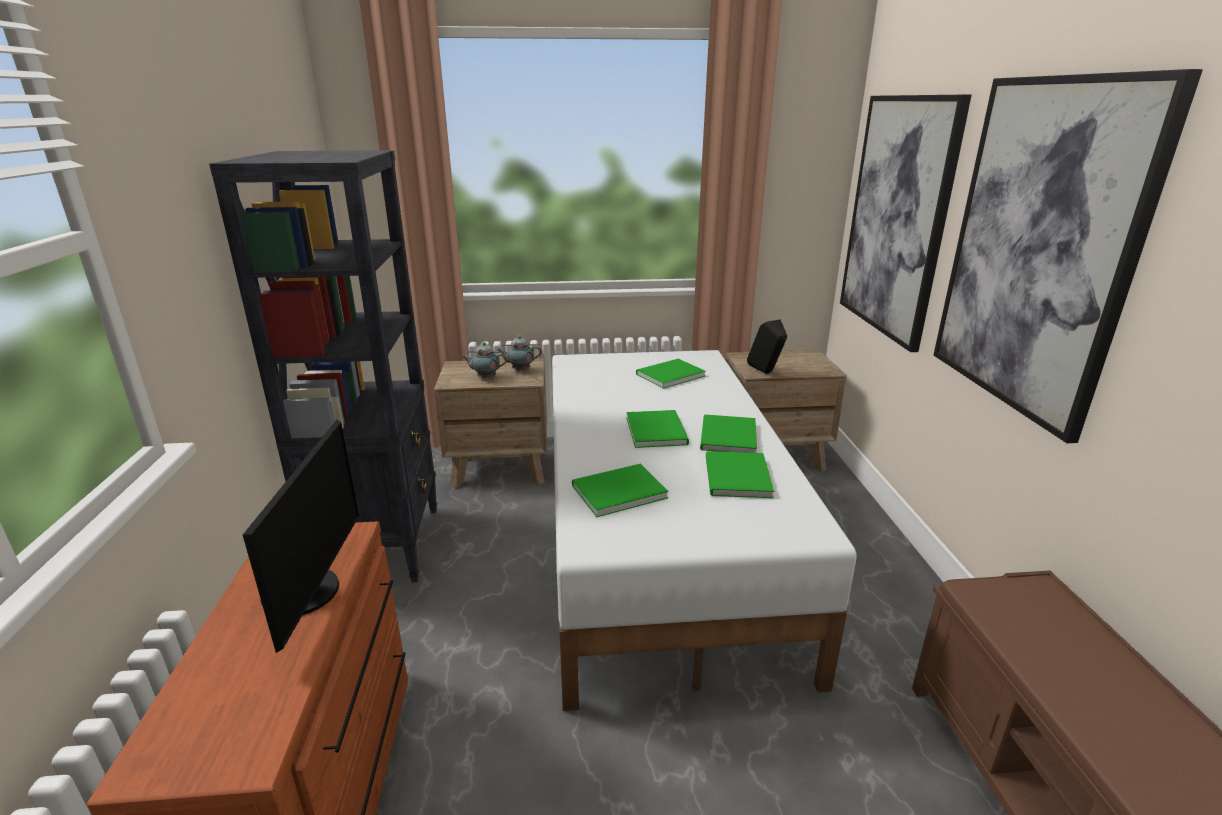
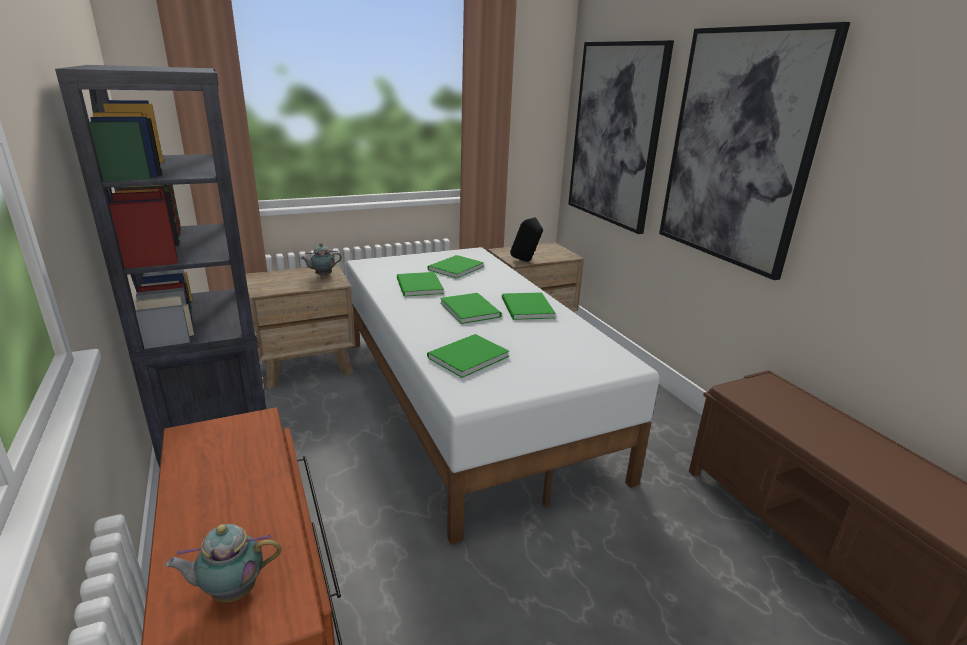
camera: 20 degrees left, 0 degrees up
(310, 592) = (250, 473): monitor -> none
(485, 378) = (294, 284): teapot -> teapot (231, 591)
(735, 478) = (550, 336): green book -> green book (418, 286)

